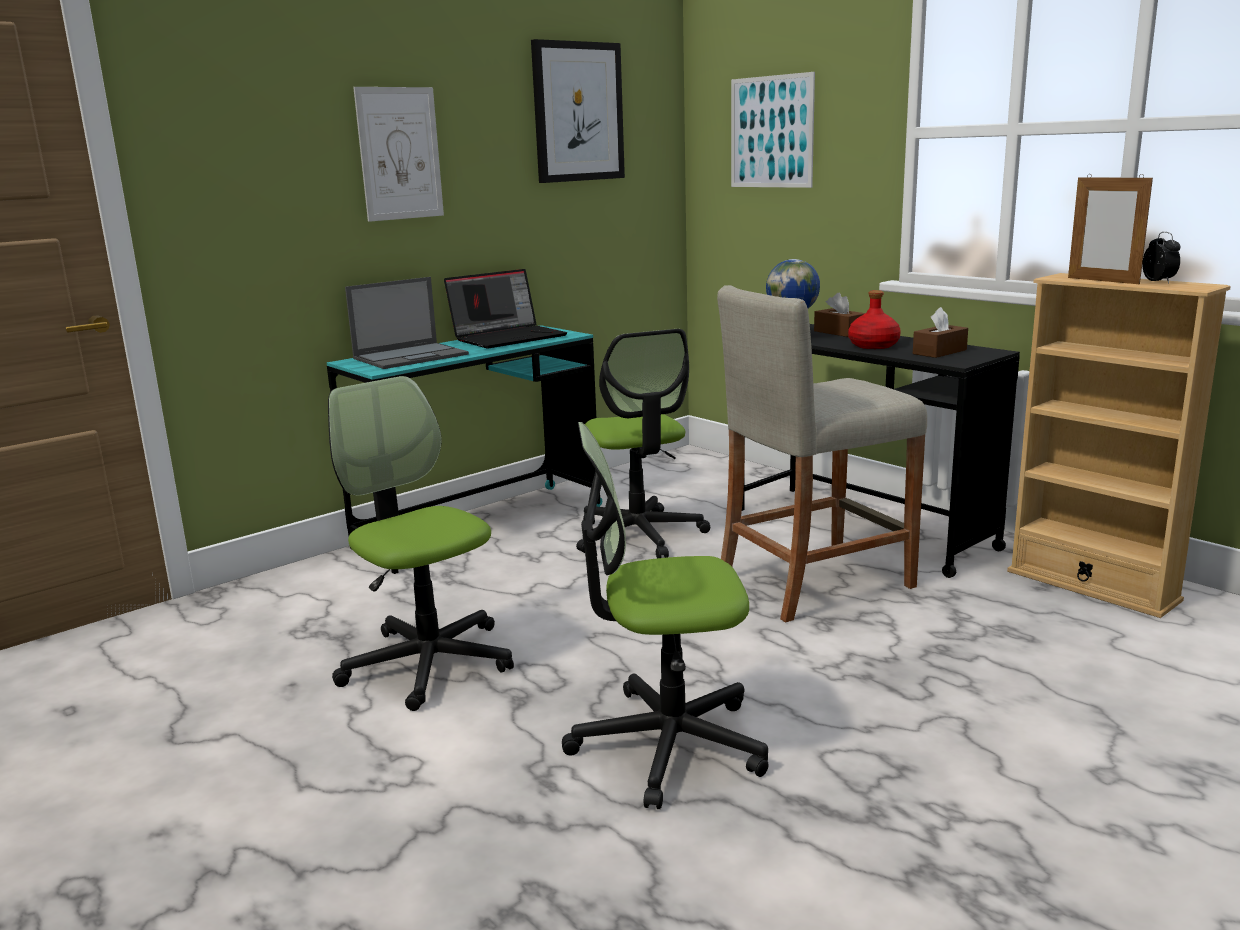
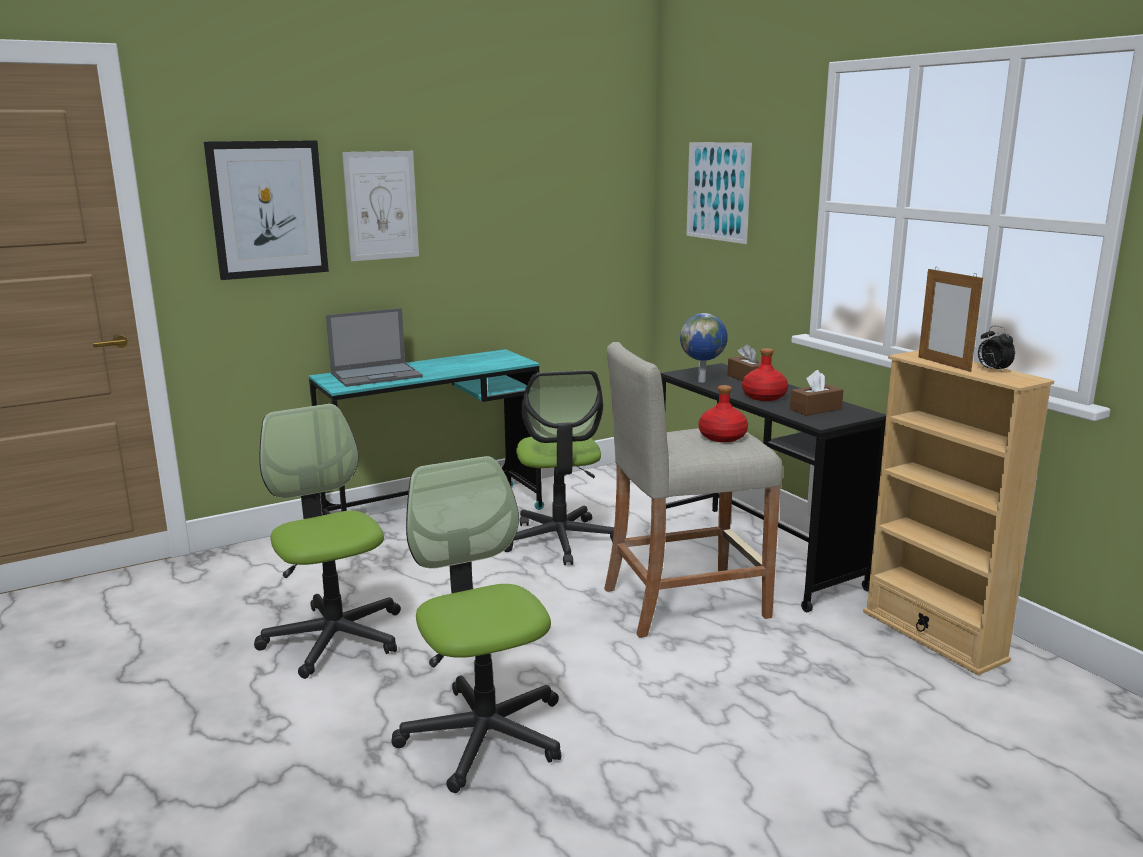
camera: 10 degrees right, 0 degrees up
(509, 337) = (468, 361): laptop -> none
(578, 112) = (549, 168): picture -> picture (268, 209)
(667, 744) = (484, 735): office chair -> office chair turned 60 degrees clockwise
(852, 387) = (723, 437): none -> red bottle
(1159, 282) = (992, 370): alarm clock -> alarm clock turned 150 degrees clockwise

